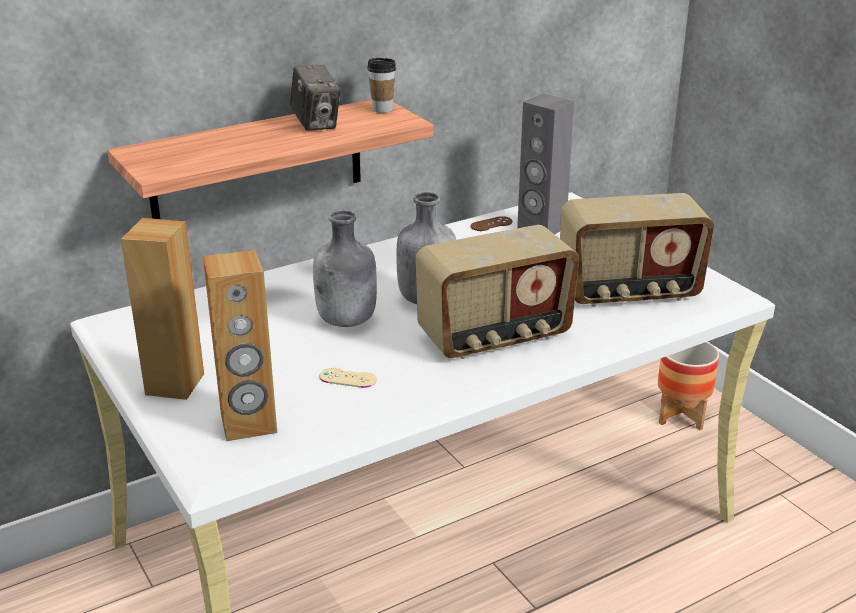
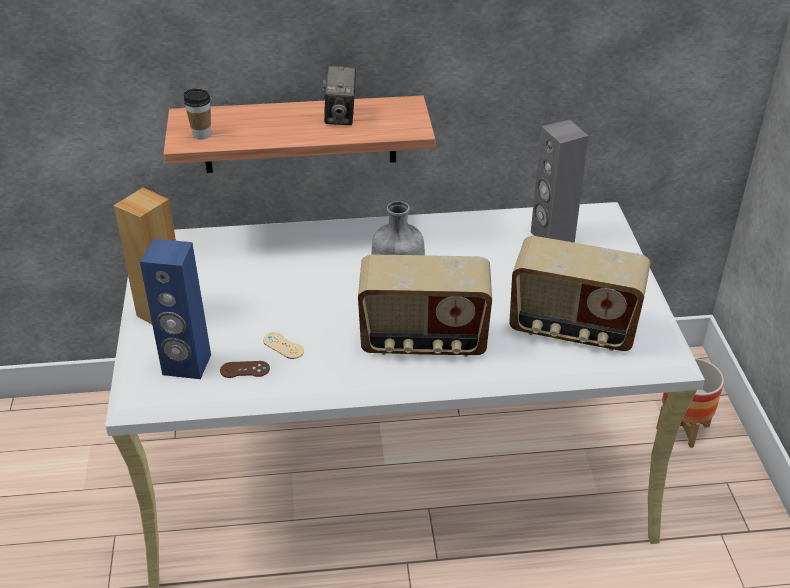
camera: 25 degrees right, 10 degrees up
(249, 424) = (186, 365): brown speaker -> blue speaker
(347, 321) = (322, 291): grey bottle -> none
(382, 109) = (407, 111): cup -> cup (202, 135)
(491, 224) = (511, 221): brown game controller -> brown game controller (245, 369)

